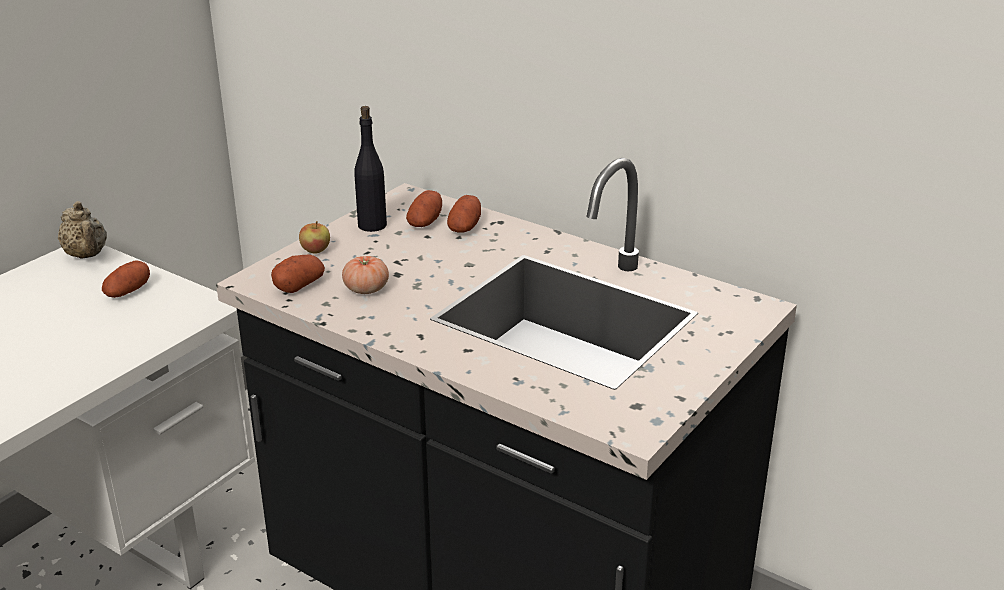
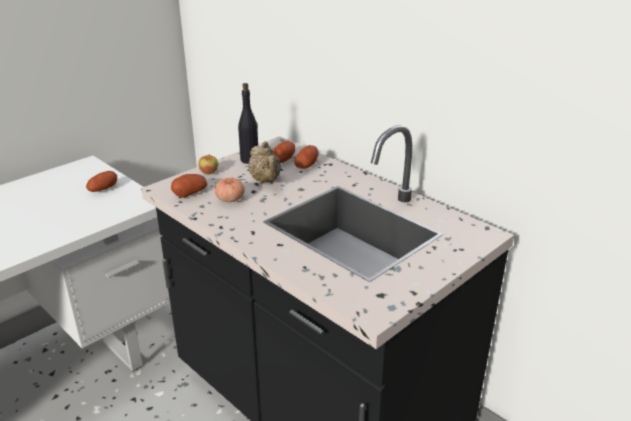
camera: 10 degrees right, 0 degrees up
(87, 255) = (89, 166): beige teapot -> beige teapot (266, 181)

